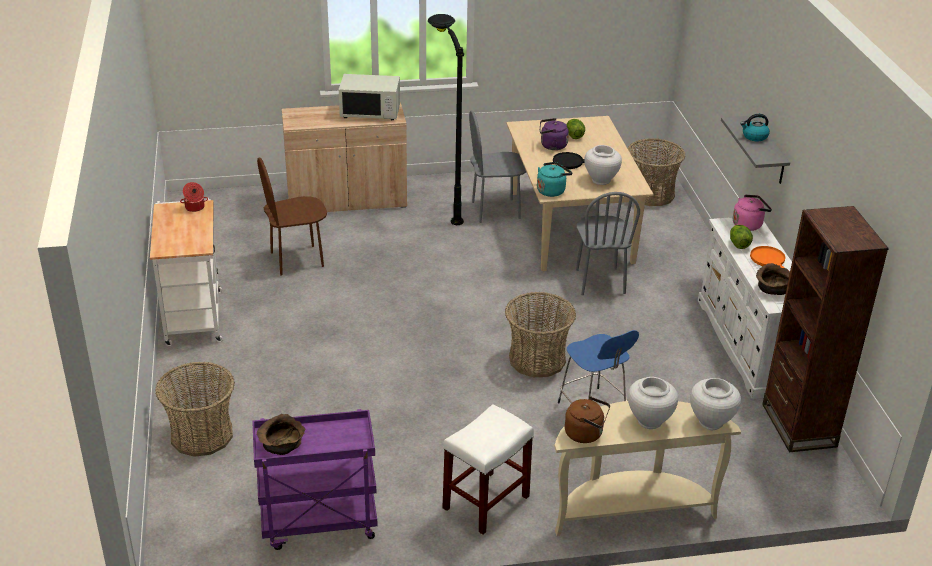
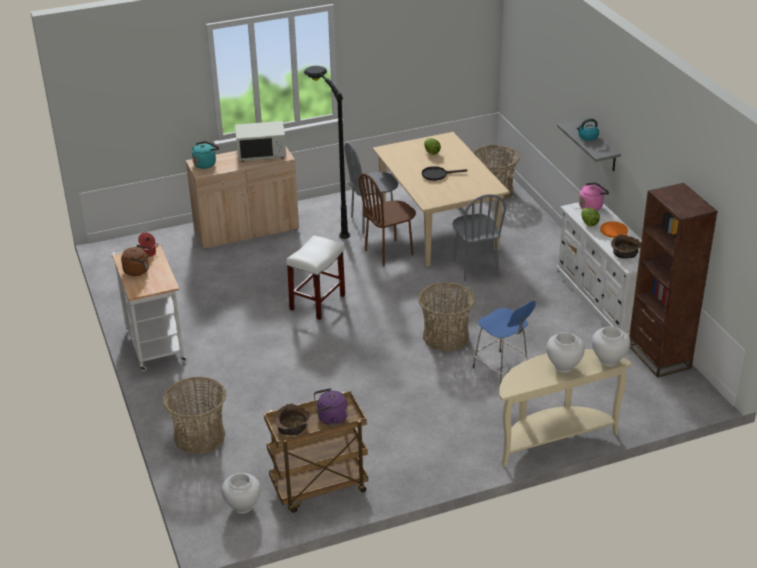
camera: 10 degrees left, 0 degrees up
(297, 259) = (223, 285): brown chair -> brown chair (389, 253)
(318, 524) = (319, 488): purple cart -> brown cart
(486, 503) = (442, 451): white stool -> white stool (317, 303)
(551, 146) = (416, 163): purple kettle -> purple kettle (330, 418)
(552, 190) = (429, 200): turquoise kettle -> turquoise kettle (206, 164)
(586, 434) = (520, 383): brown kettle -> brown kettle (138, 270)
(601, 180) = (465, 186): white vase -> white vase (243, 506)

